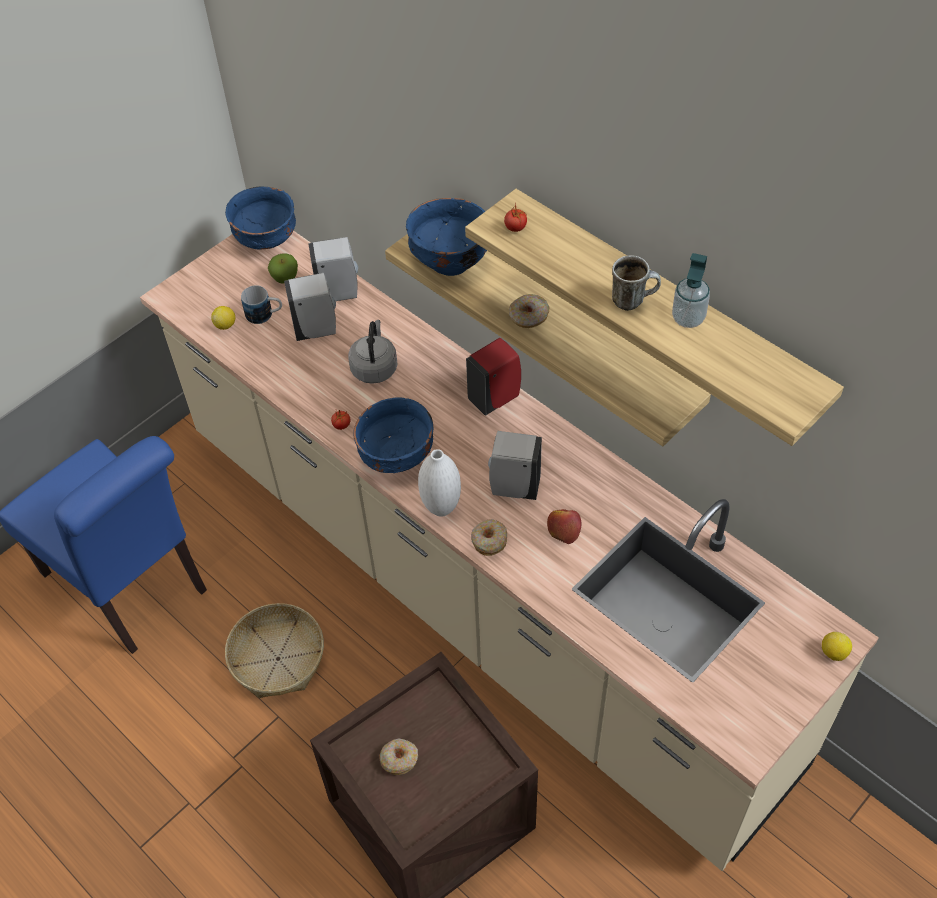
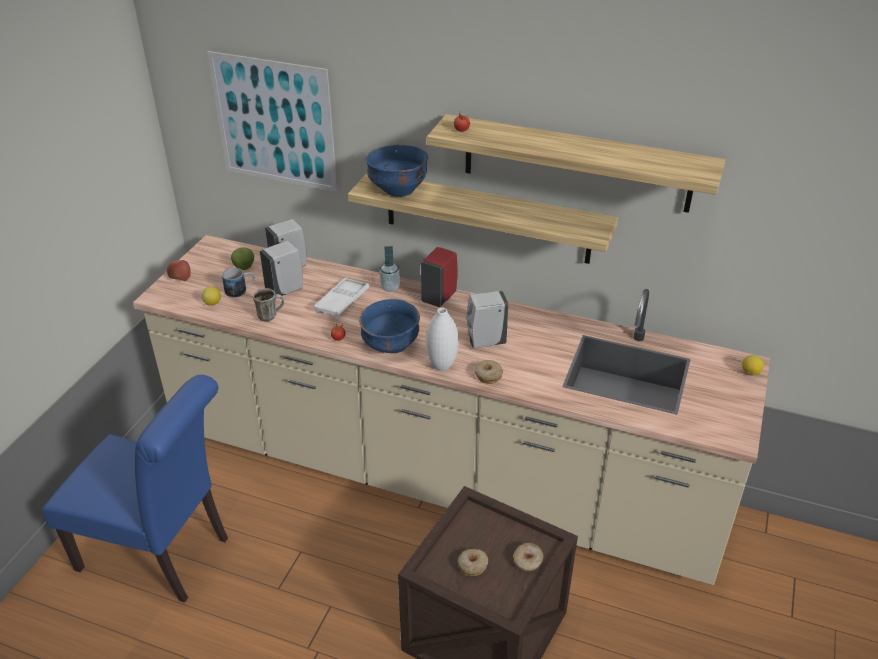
camera: 25 degrees left, 15 degrees down
(267, 239) = (216, 249): blue bowl -> none
(278, 658) = (310, 566): basket -> none
(332, 117) = (274, 122): none -> picture
(374, 367) = (342, 301): grey kettle -> white tray
(529, 317) = (472, 205): donut -> donut (528, 561)
(563, 529) = (534, 355): apple -> apple (179, 275)
(633, 300) = (566, 147): mug -> mug (270, 315)
(688, 318) = (607, 148): soap dispenser -> soap dispenser (390, 288)

